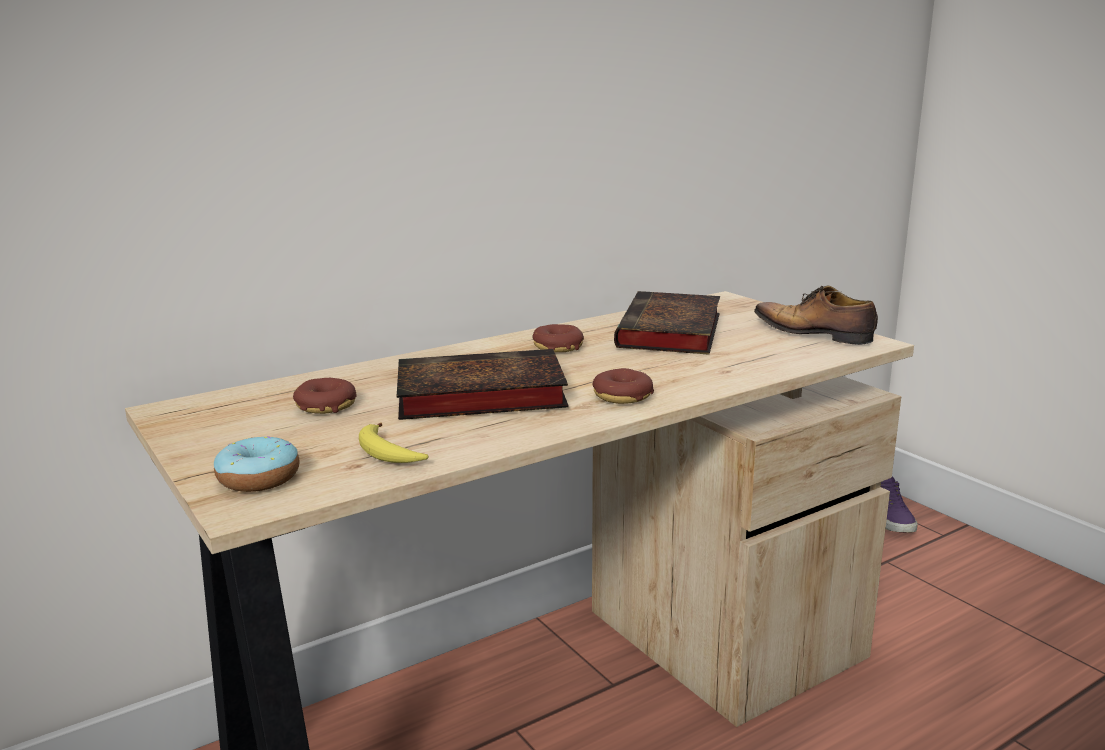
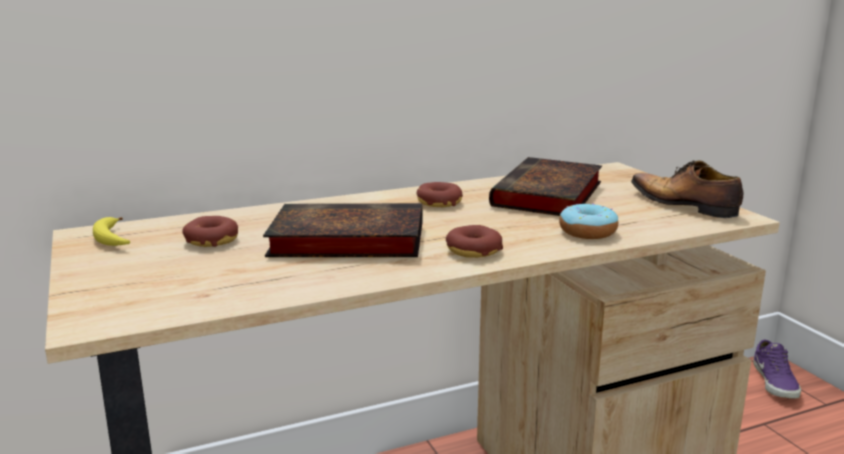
camera: 10 degrees right, 0 degrees up
(258, 478) = (117, 299): donut -> donut (587, 232)
(389, 454) = (238, 287): banana -> banana (112, 239)

